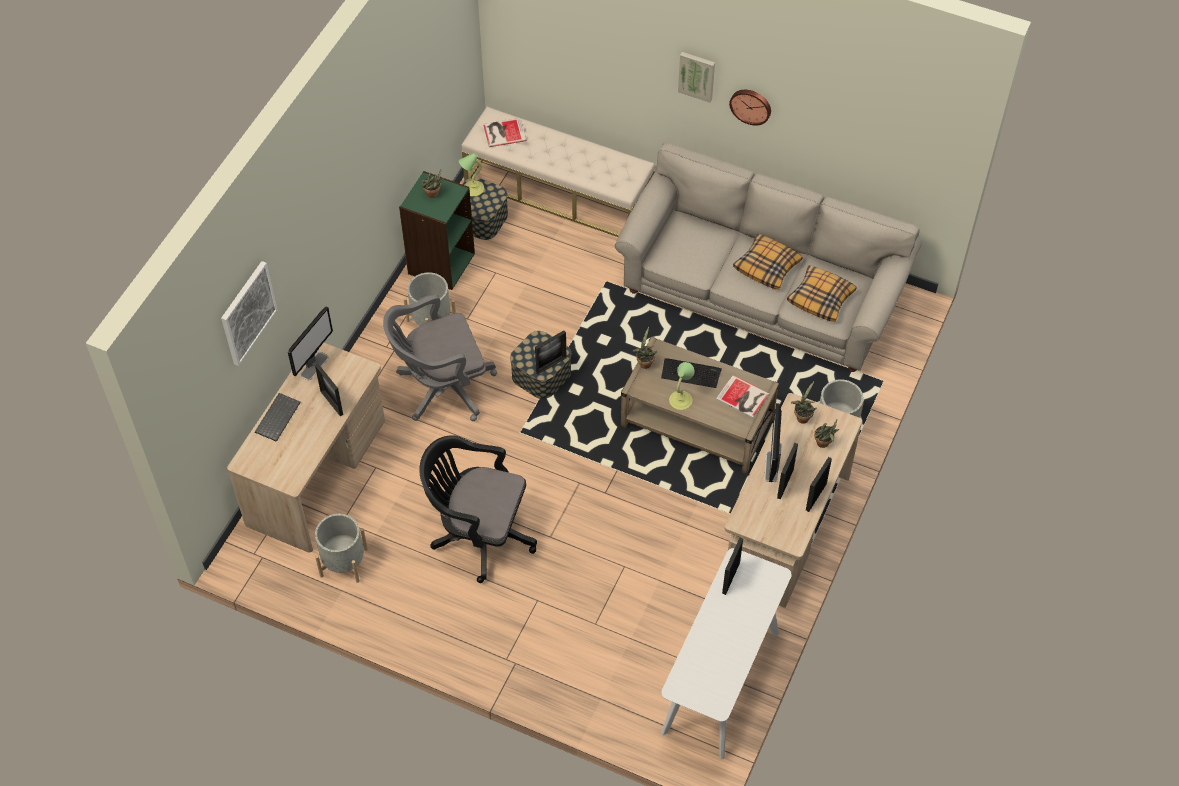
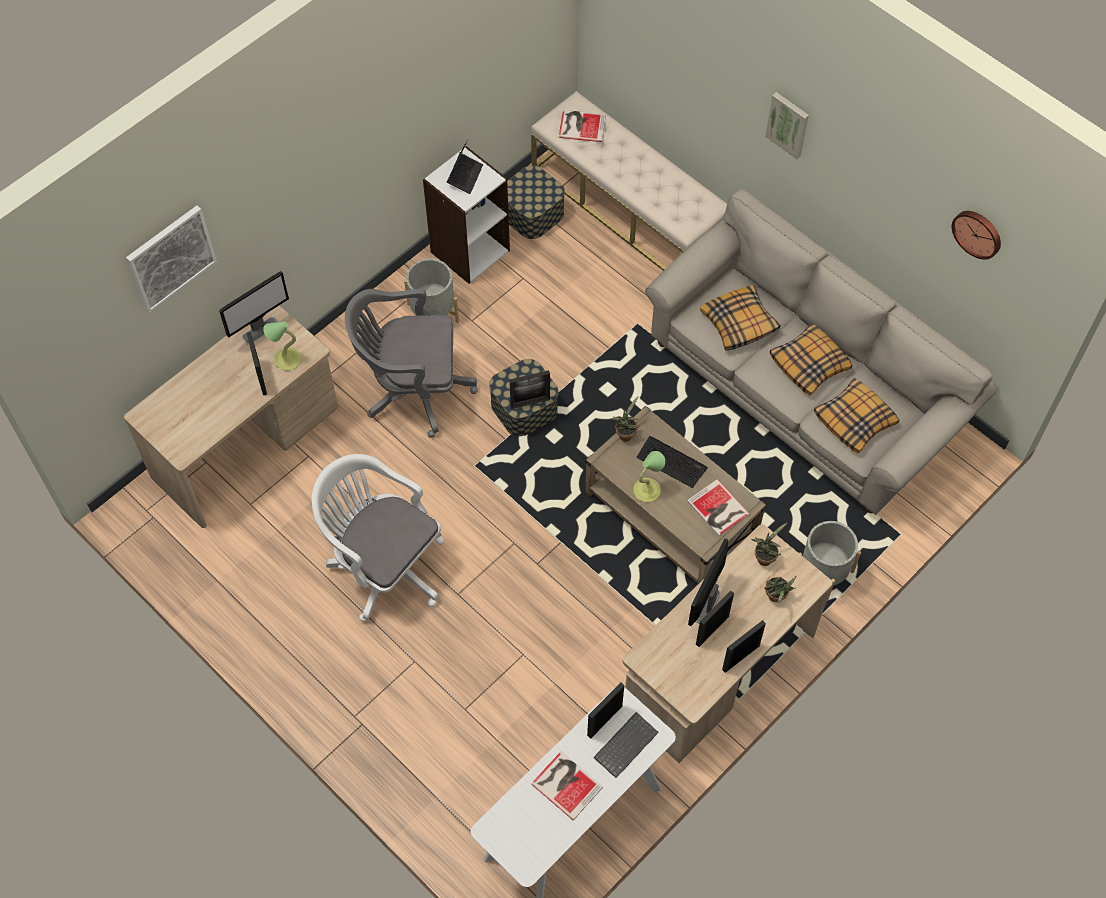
camera: 20 degrees right, 5 degrees up
(277, 417) = (198, 375): keyboard -> keyboard (625, 744)
(344, 562) = (232, 550): grey planter -> none
(433, 195) = (465, 176): potted plant -> laptop
(440, 263) = (469, 250): green bookcase -> white bookcase
(472, 189) = (529, 179): table lamp -> table lamp (286, 359)
(478, 534) = (383, 566): black office chair -> white office chair
(698, 251) = (739, 323): none -> pillow
(721, 634) = (566, 783): none -> book
(751, 105) = (840, 176): wall clock -> wall clock (978, 233)

